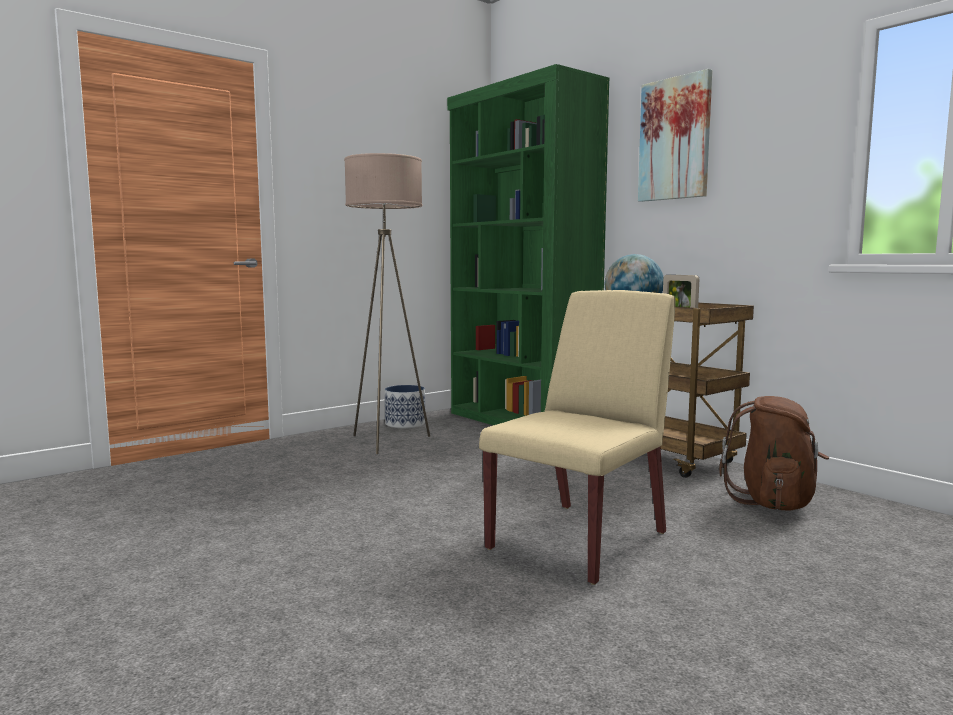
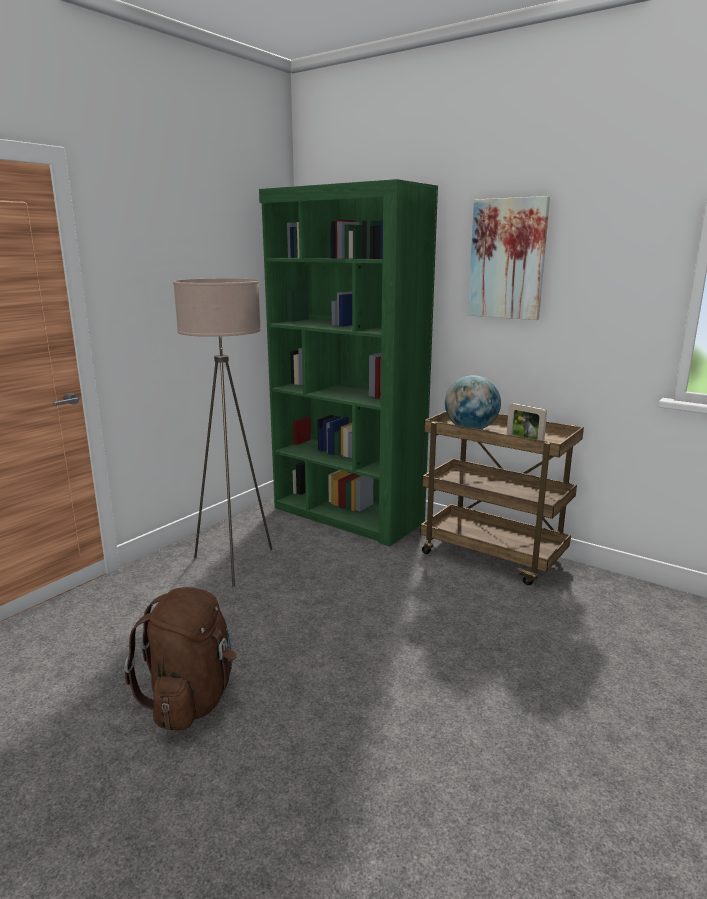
camera: 15 degrees left, 10 degrees up
(405, 424) = (237, 531): planter -> none
(579, 540) = (485, 696): beige chair -> none
(773, 503) = (612, 612): brown backpack -> brown backpack (191, 699)

